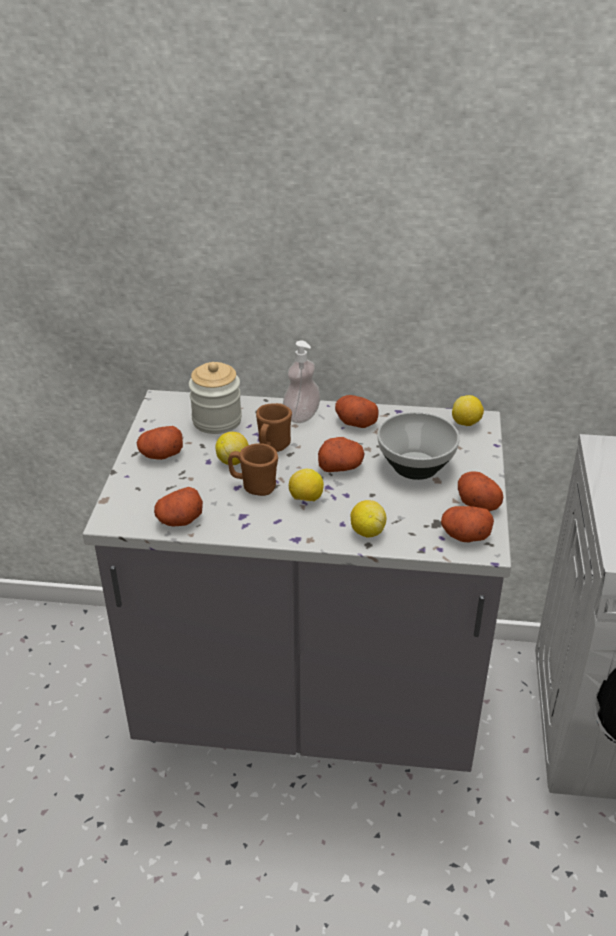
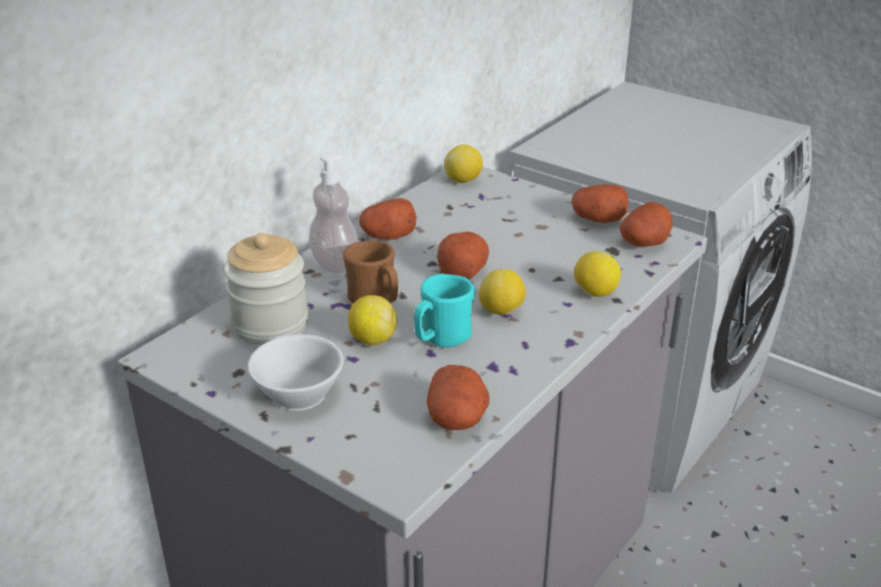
camera: 60 degrees left, 5 degrees down
(161, 455) = (294, 393): potato -> white cup
(254, 486) = (441, 339): brown mug -> turquoise mug
(414, 466) = (507, 230): bowl -> none

